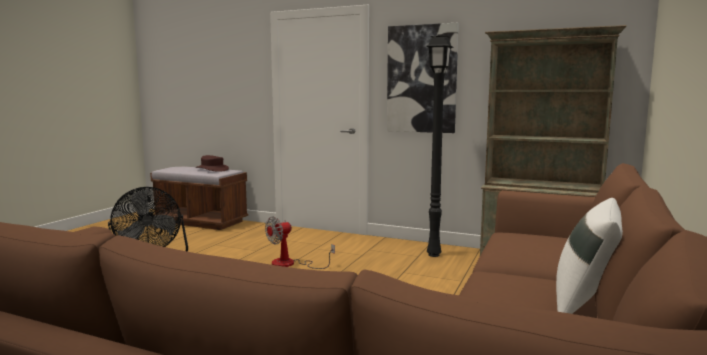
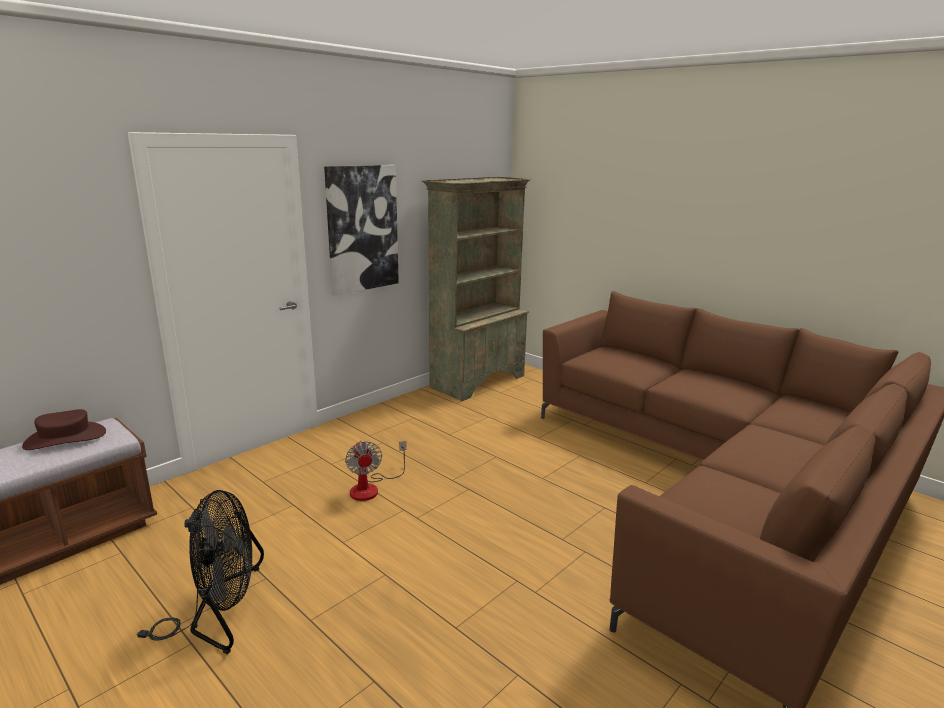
camera: 70 degrees left, 10 degrees up
(435, 254) = (417, 409): black floor lamp -> none
(585, 305) = (723, 378): white pillow -> none

